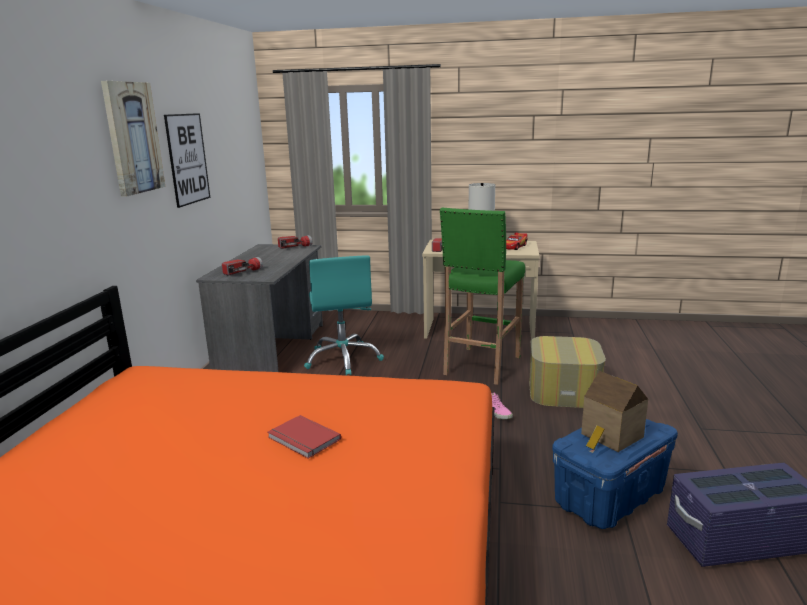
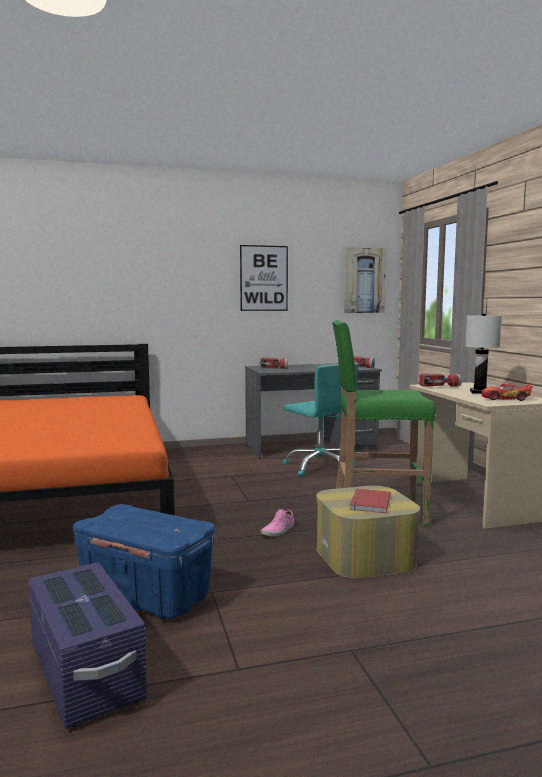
camera: 65 degrees right, 10 degrees down
(132, 138) = (199, 258): picture -> picture (364, 280)
(302, 439) = (48, 425): red book -> red book (368, 503)
(343, 359) = (320, 467): turquoise office chair -> turquoise office chair turned 90 degrees counterclockwise
(610, 437) = (138, 520): toy house -> none

